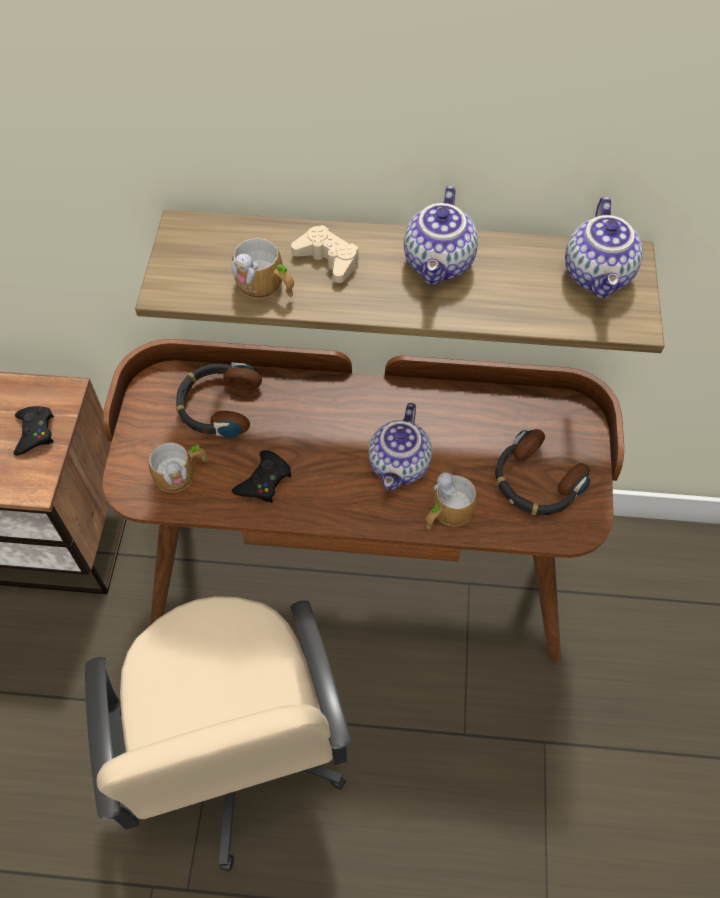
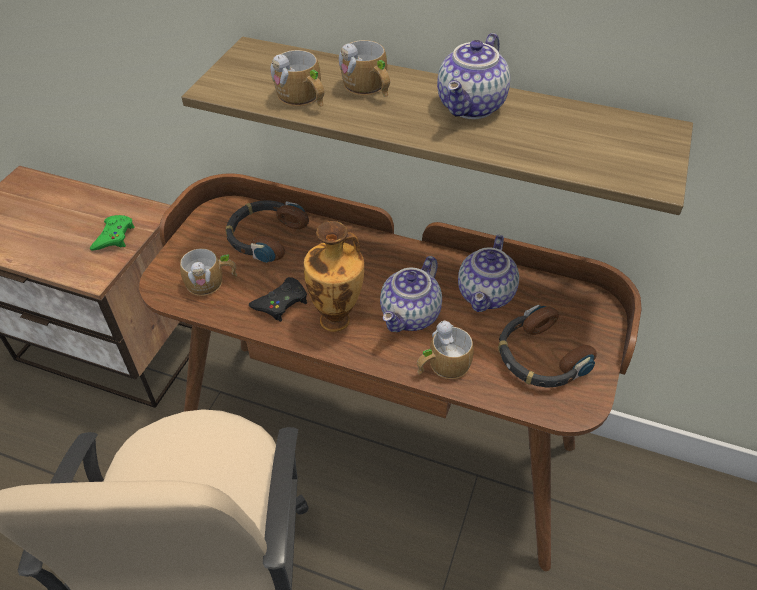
camera: 15 degrees right, 10 degrees down
(35, 432) = (114, 236): black game controller -> green game controller
(328, 259) = (368, 88): beige game controller -> mug
(328, 487) = (337, 320): none -> vase
(599, 276) = (628, 139): teapot -> teapot (487, 295)

